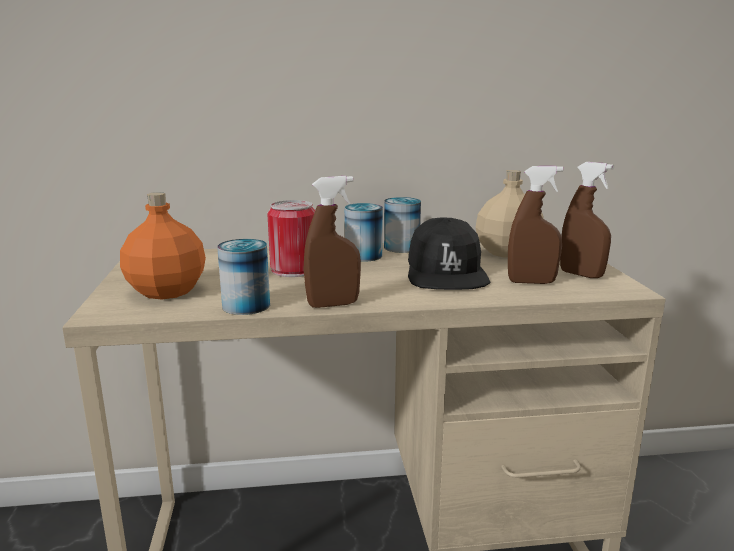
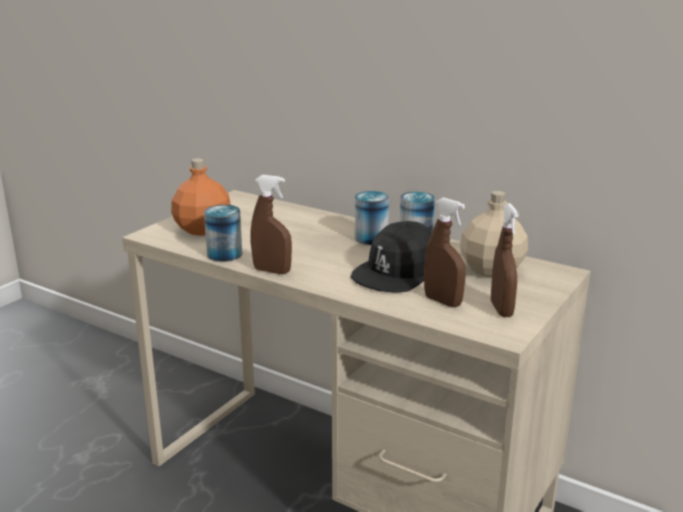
camera: 40 degrees right, 5 degrees up
(294, 270) = (301, 236): can -> none

